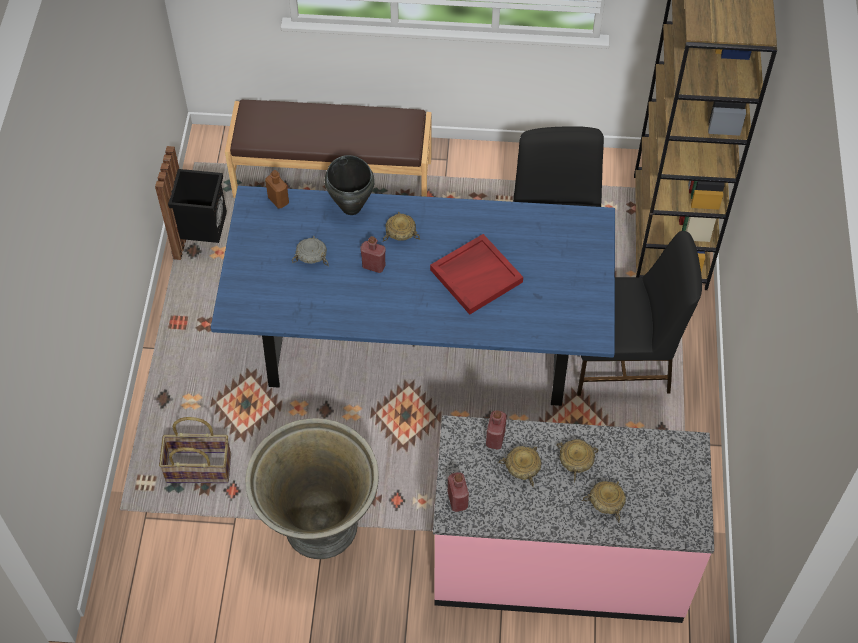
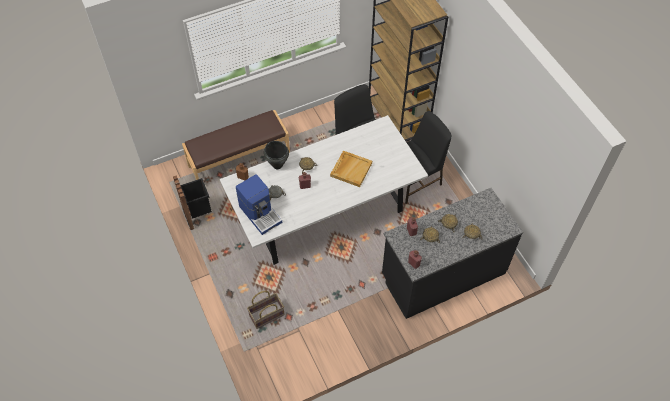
camera: 30 degrees left, 0 degrees up
(264, 278) = (260, 213): none -> coffee machine
(319, 527) = (336, 312): grey planter -> none
(419, 338) = (324, 212): blue dining table -> white dining table
(476, 275) = (351, 169): red tray -> beige tray
(559, 560) = (442, 274): pink counter -> black counter

